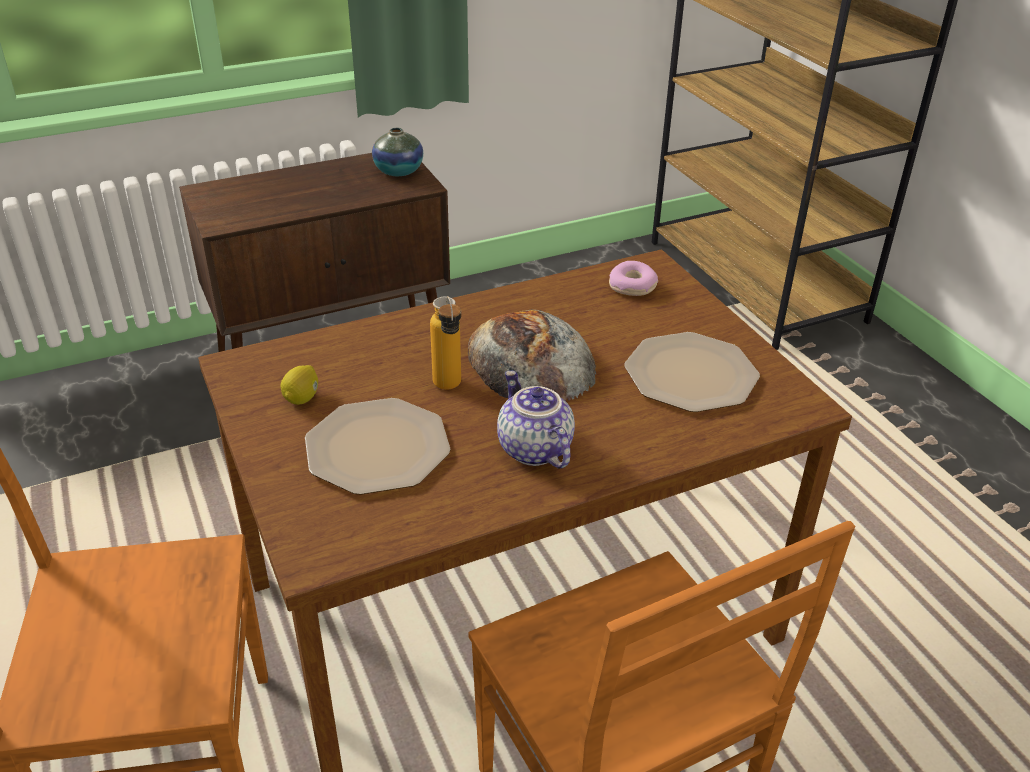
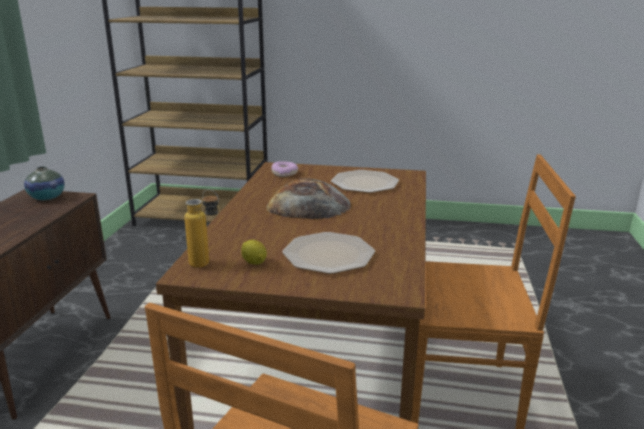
camera: 55 degrees left, 15 degrees down
(449, 389) = (304, 227): bottle -> bottle (206, 265)
(532, 449) = (376, 223): teapot -> none

